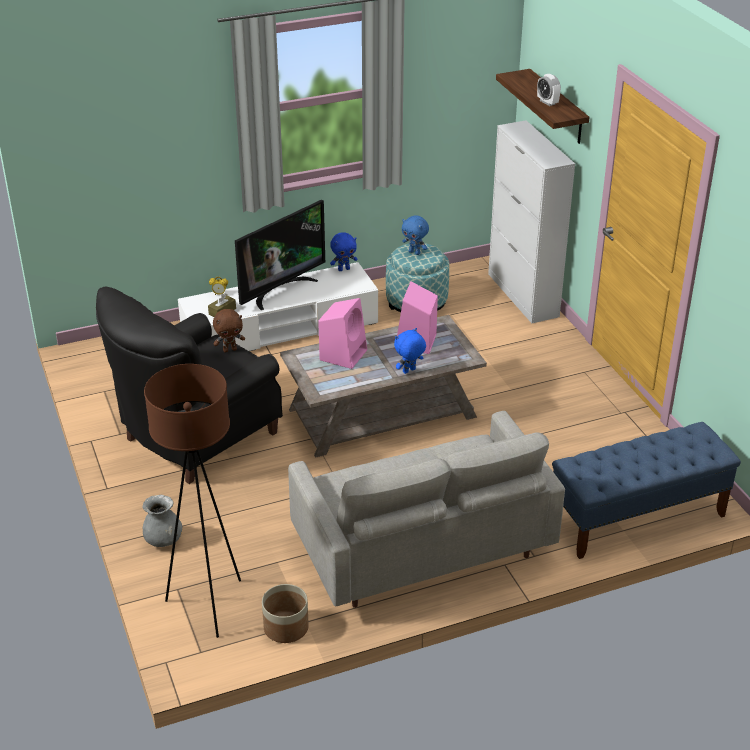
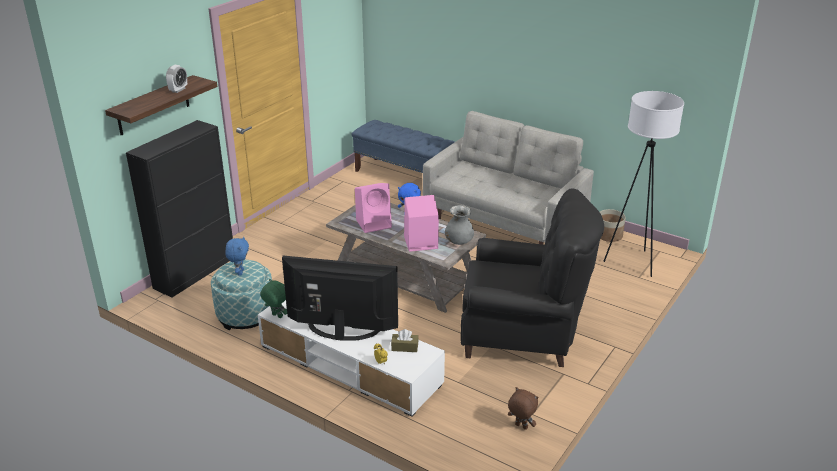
camera: 125 degrees left, 5 degrees down
(163, 540) = (617, 300): grey vase -> grey vase (459, 241)
(209, 605) = (632, 262): brown floor lamp -> white floor lamp
(230, 349) = (478, 279): brown plush toy -> brown plush toy (520, 426)
(344, 269) = (276, 316): blue plush toy -> green plush toy
(523, 295) = (195, 272): white cabinet -> black cabinet

